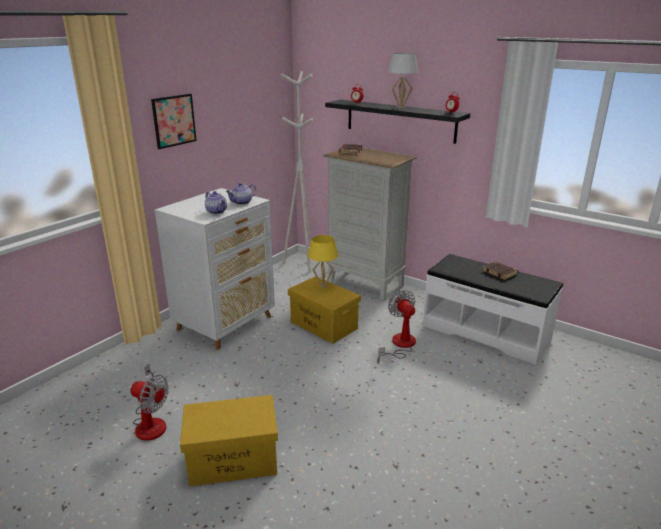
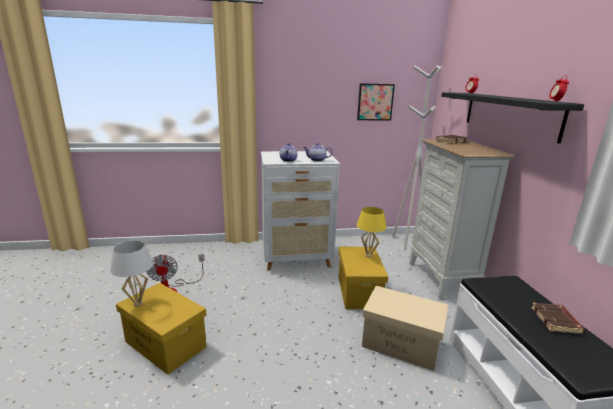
camera: 45 degrees right, 5 degrees down
(174, 120) = (300, 91): picture -> picture (375, 102)
(399, 345) = (400, 344): fan -> beige storage box
(400, 107) = (505, 97): white table lamp -> white table lamp (138, 303)

